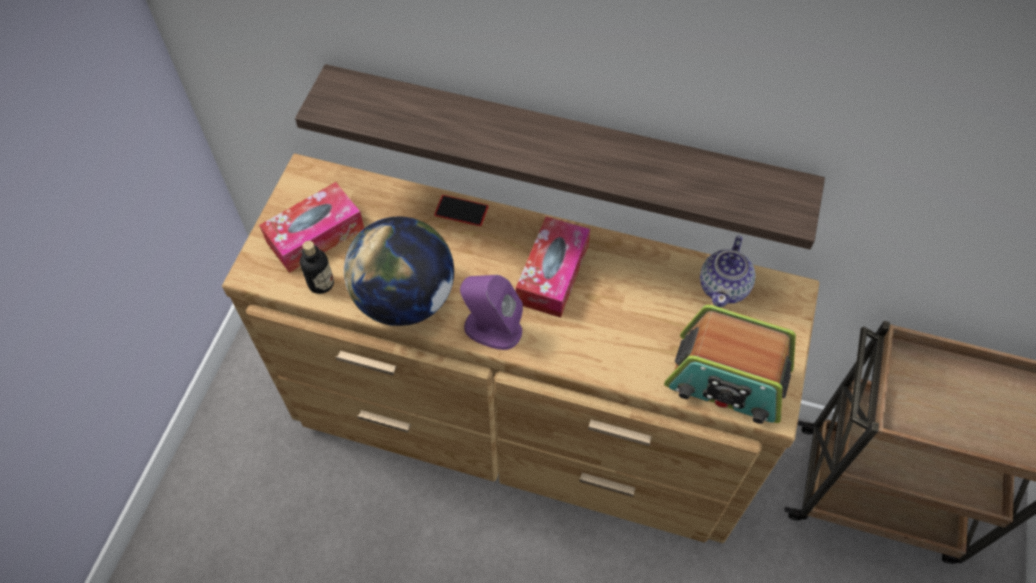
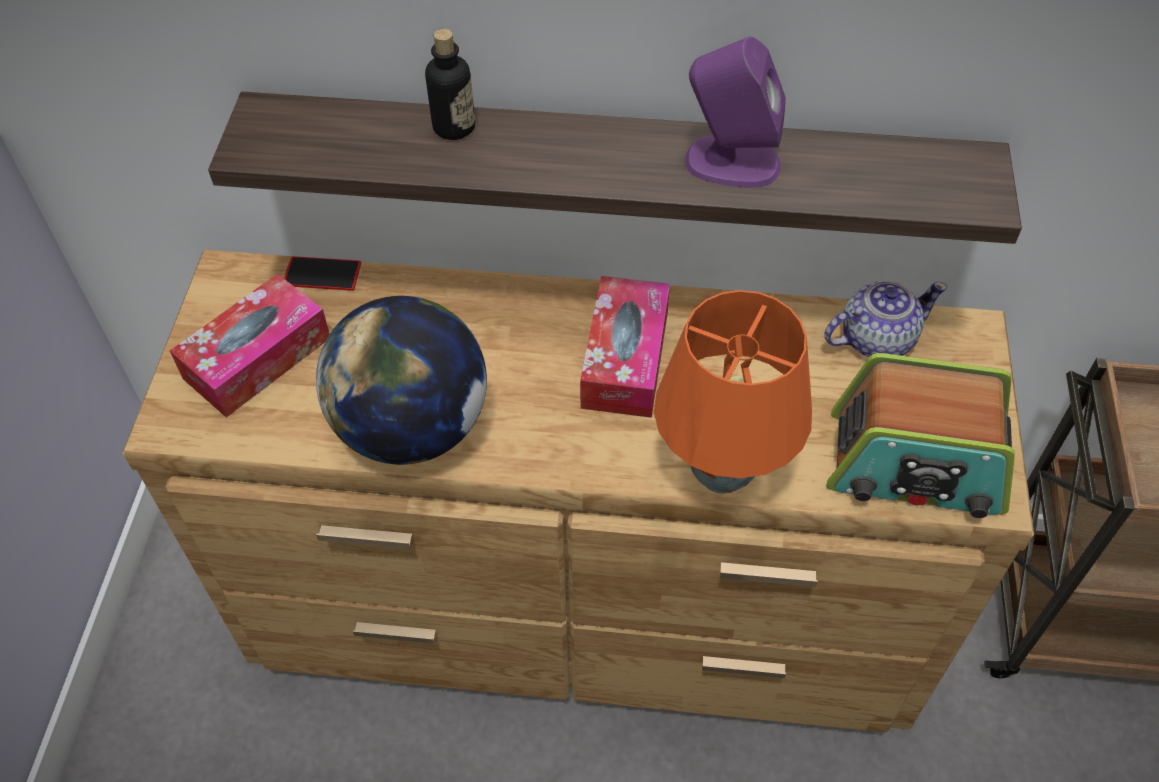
camera: 10 degrees left, 5 degrees down
(321, 283) = (279, 425): bottle -> bottle (454, 127)
(461, 210) = (471, 292): phone -> phone (322, 273)
(492, 328) = (553, 449): purple speaker -> purple speaker (731, 162)
(598, 364) = (723, 474): none -> orange table lamp
(724, 287) = (875, 338): teapot -> teapot turned 120 degrees counterclockwise

